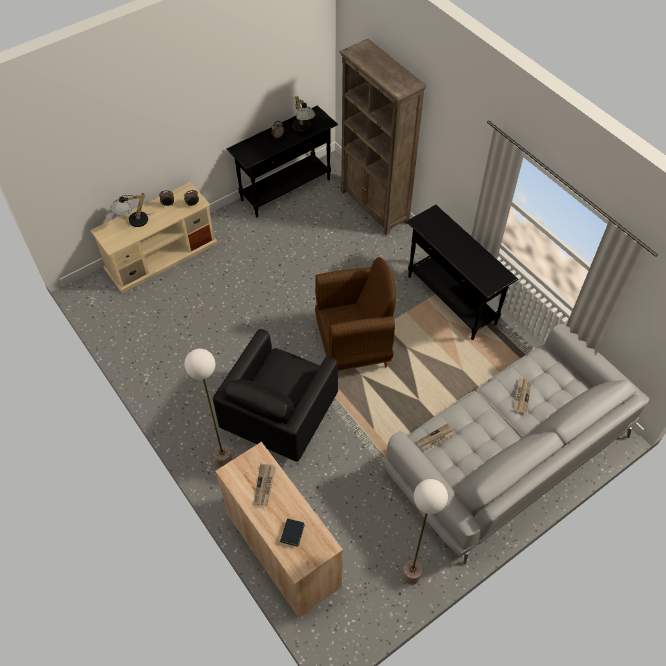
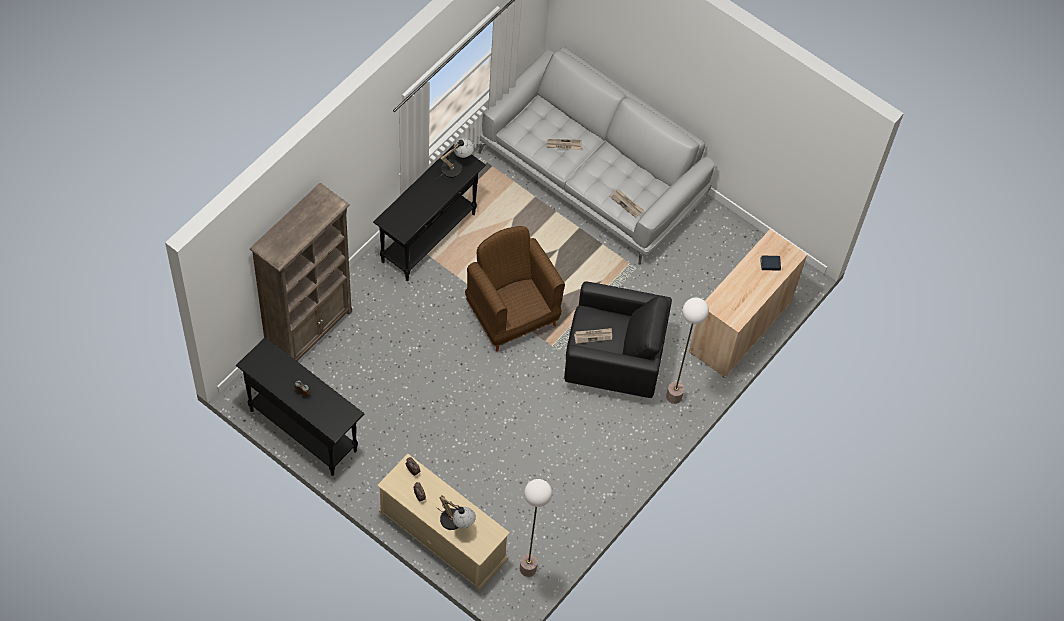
camera: 110 degrees left, 5 degrees up
(264, 485) = (738, 293): newspaper -> newspaper (593, 336)
(303, 129) = (283, 369): table lamp -> table lamp (456, 166)
(411, 575) = (727, 231): floor lamp -> floor lamp (527, 569)

